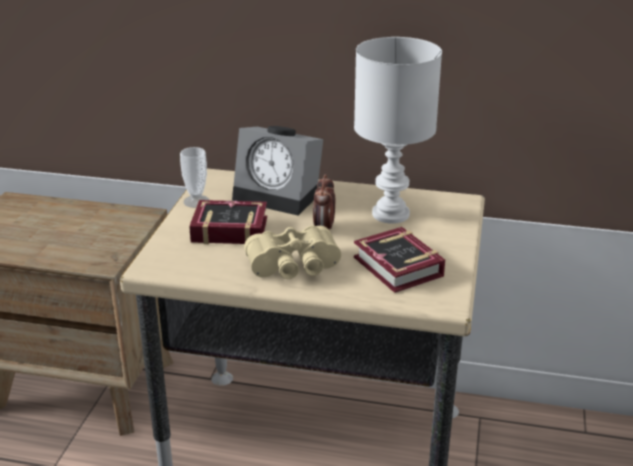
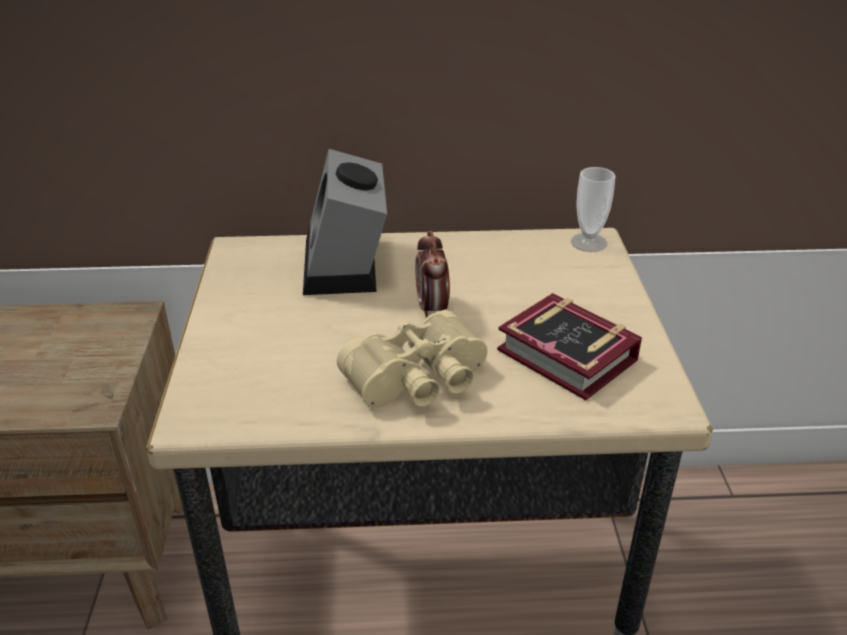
camera: 15 degrees left, 5 degrees up
(196, 201) = (225, 292): cup -> cup (588, 242)
(226, 229) = (289, 331): book -> none
(280, 196) = (346, 266): alarm clock -> alarm clock turned 75 degrees clockwise
(390, 215) = (512, 274): white table lamp -> none

